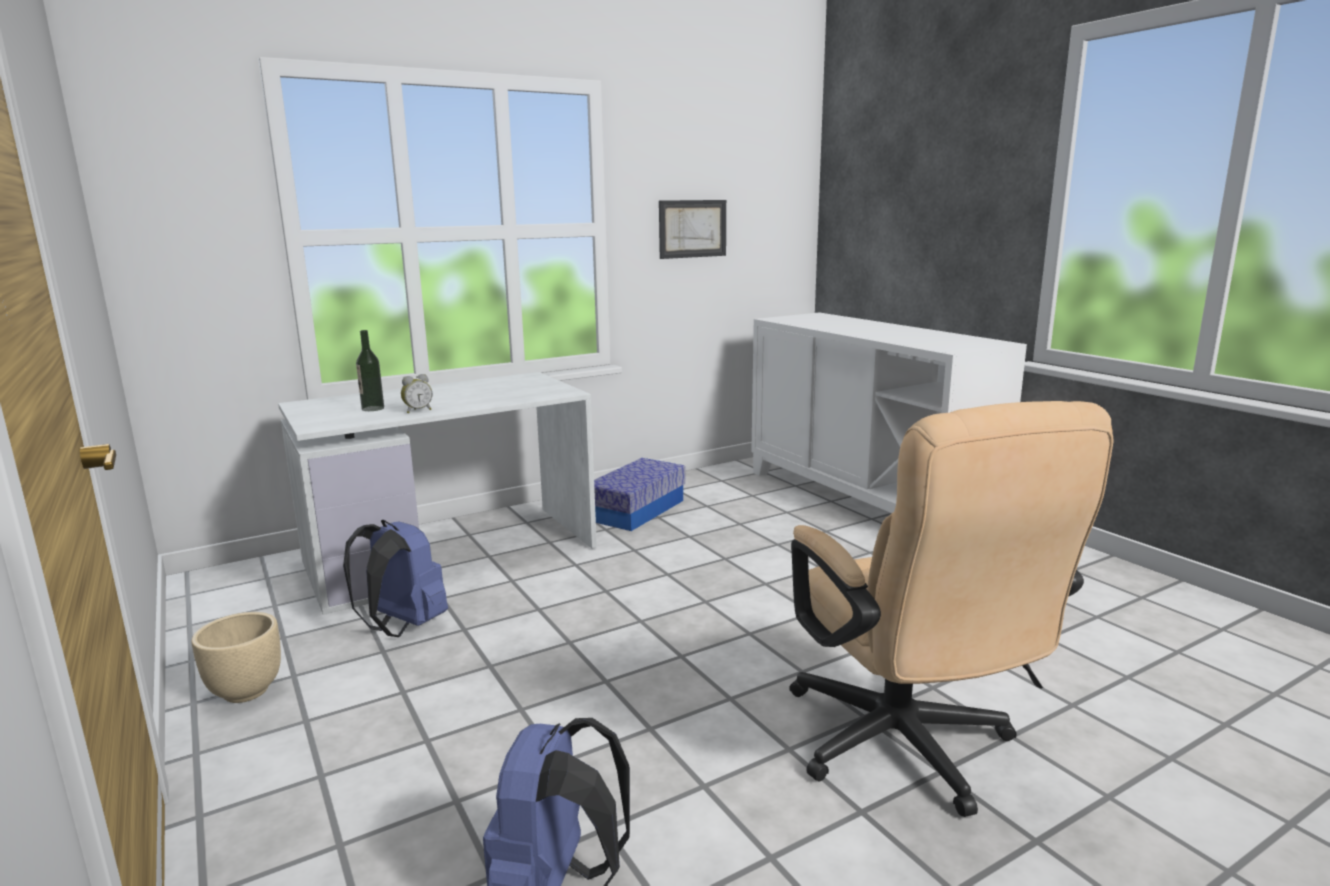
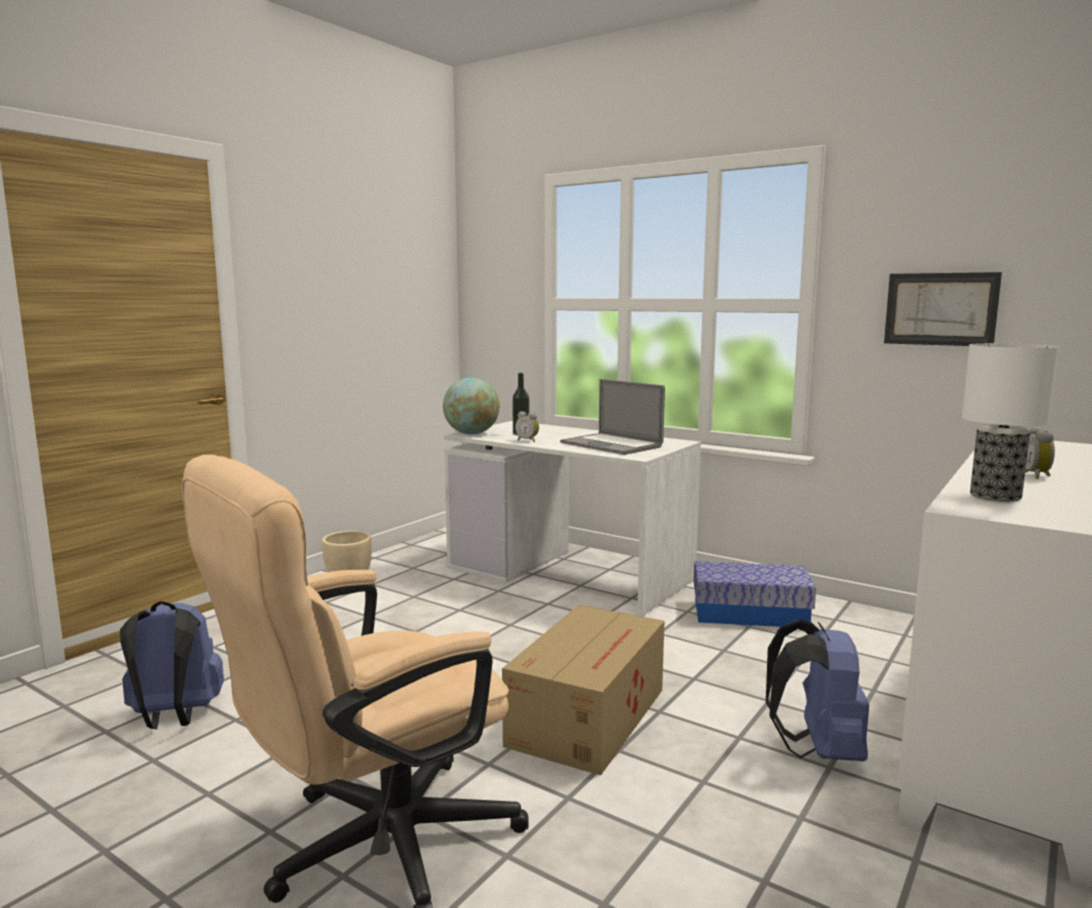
camera: 65 degrees right, 5 degrees down
(322, 424) = (471, 434): none -> globe
(402, 626) = (449, 591): blue backpack -> blue backpack (818, 750)
(501, 392) = (611, 445): none -> laptop
(753, 611) = (590, 715): none -> cardboard box
(880, 331) = (1038, 476): none -> alarm clock
(924, 342) = (995, 496): none -> table lamp

